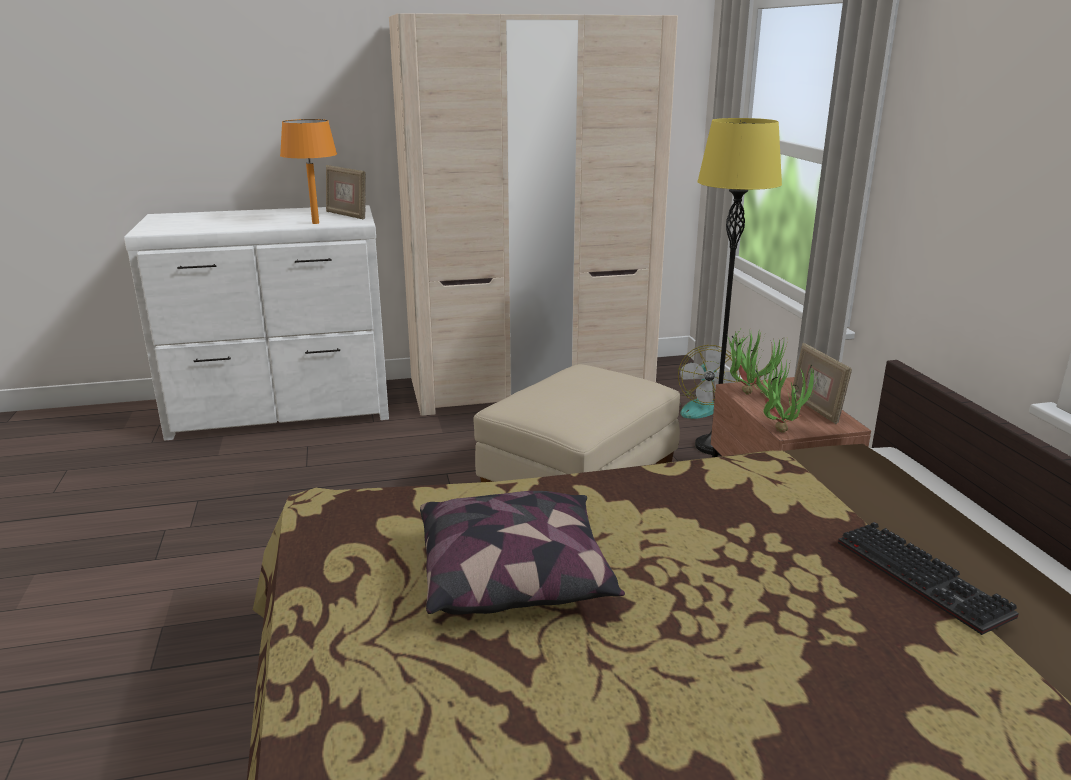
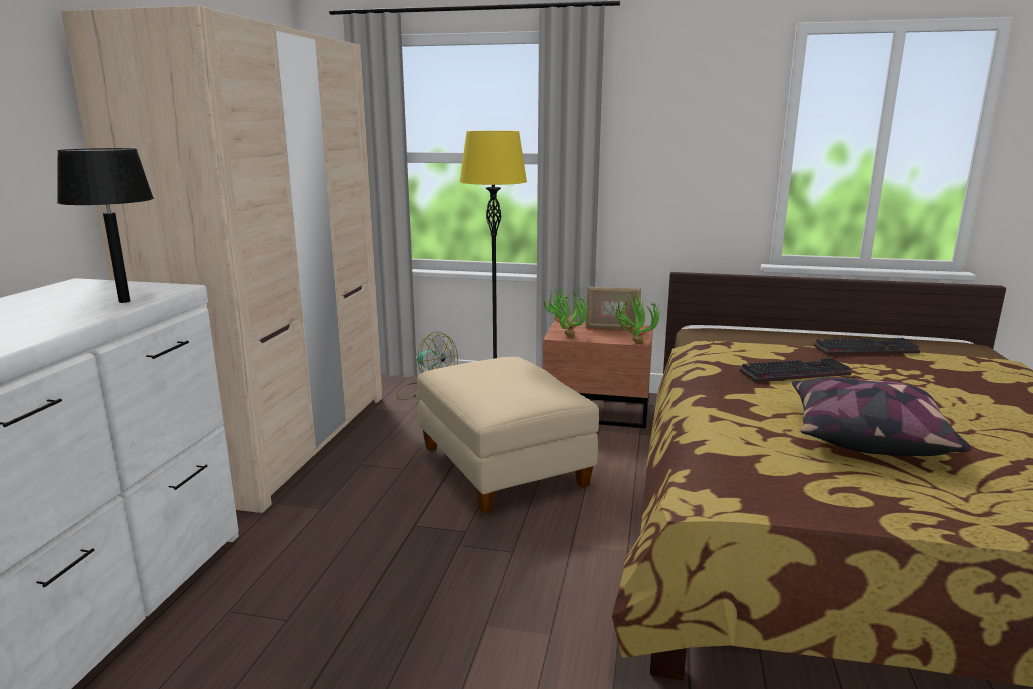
camera: 65 degrees left, 5 degrees down
(315, 223) = (125, 301): orange table lamp -> black table lamp
(347, 215) = (114, 288): picture frame -> none
(718, 522) = (795, 372): none -> keyboard

